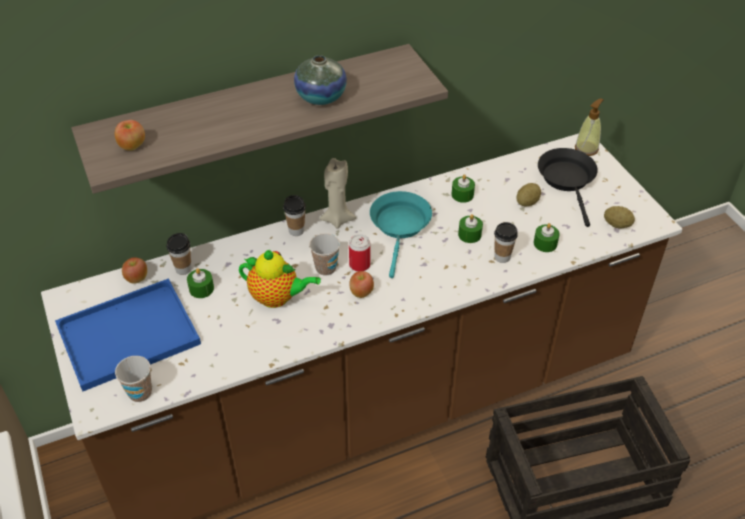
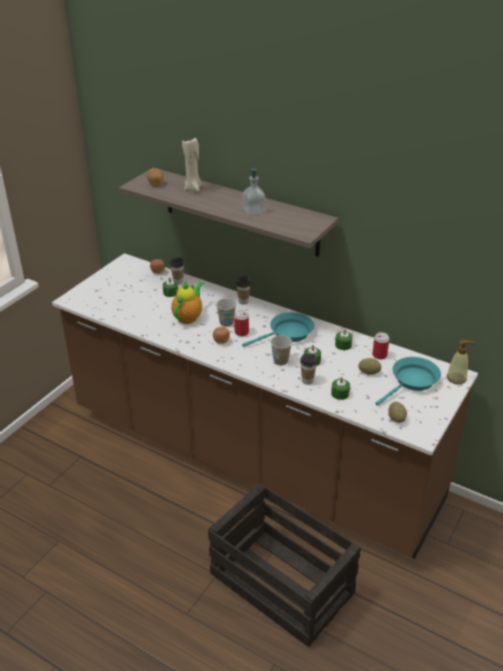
camera: 55 degrees right, 10 degrees down
(130, 333) = (122, 287): blue tray -> none
(140, 393) = (90, 306): cup -> cup (280, 361)
(277, 298) = (188, 317): teapot -> teapot turned 135 degrees counterclockwise
(321, 96) = (253, 211): vase -> soap dispenser
(337, 219) = (268, 310): beige candle -> beige candle (193, 189)
(504, 178) = (379, 355): none -> can
(567, 180) = (412, 381): black frying pan -> turquoise frying pan

